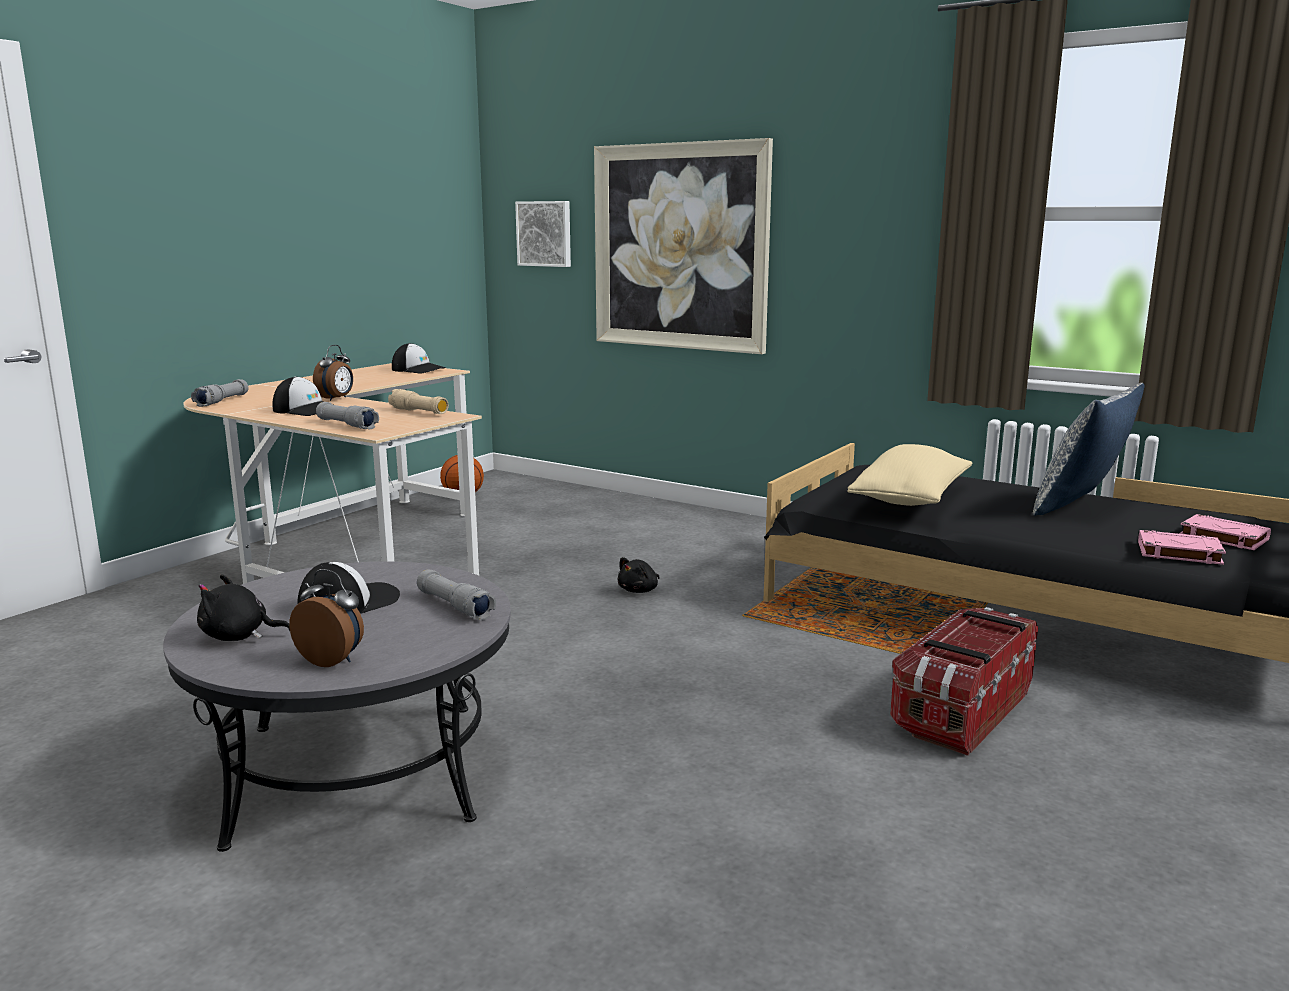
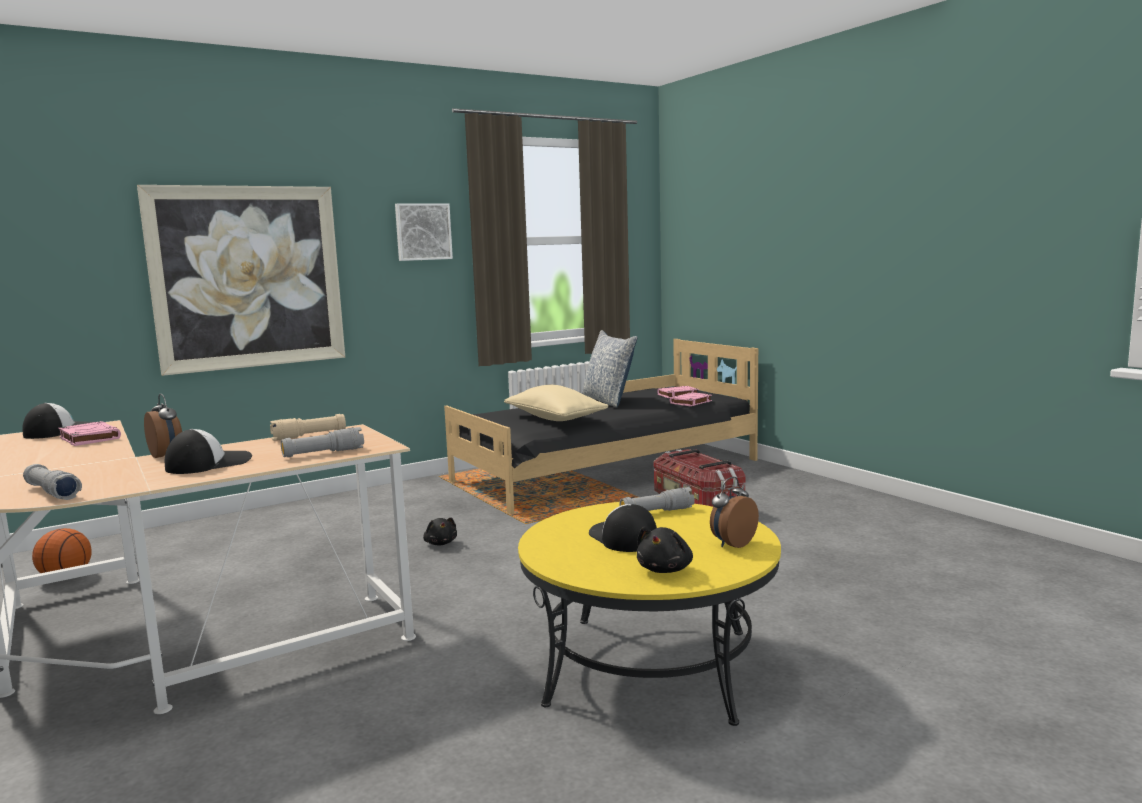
camera: 65 degrees left, 5 degrees down
(357, 770) = (649, 666): grey coffee table -> yellow coffee table
(396, 377) = (89, 438): none -> pink book
(545, 234) = (66, 273): picture -> picture (423, 232)

